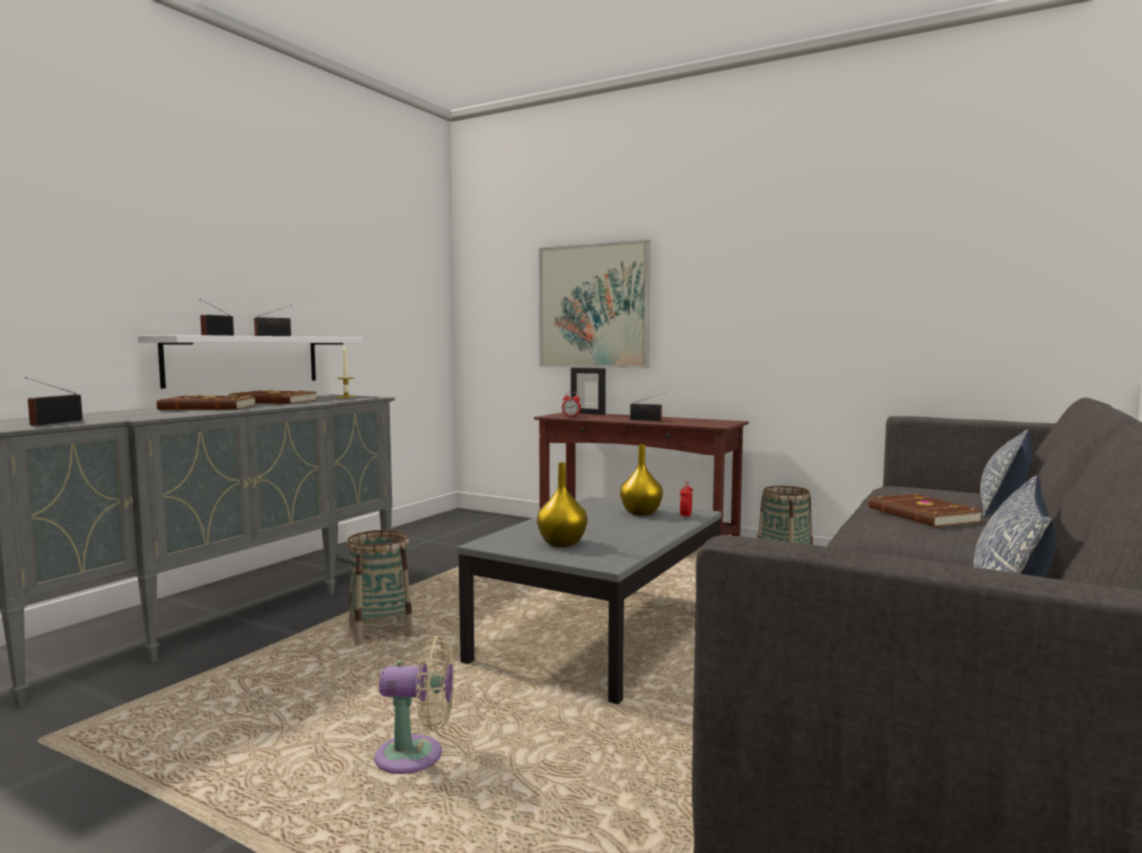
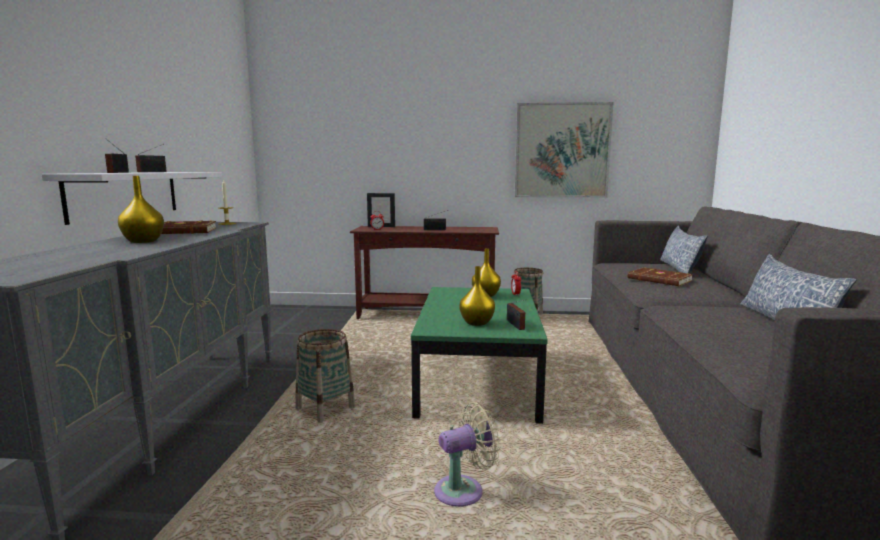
camera: 25 degrees left, 5 degrees up
(53, 423) = (46, 268): radio -> radio (515, 325)
(208, 408) = (144, 241): brown book -> yellow vase
(593, 306) = (380, 147): picture -> picture (562, 151)
(601, 634) = (478, 380): grey coffee table -> green coffee table

